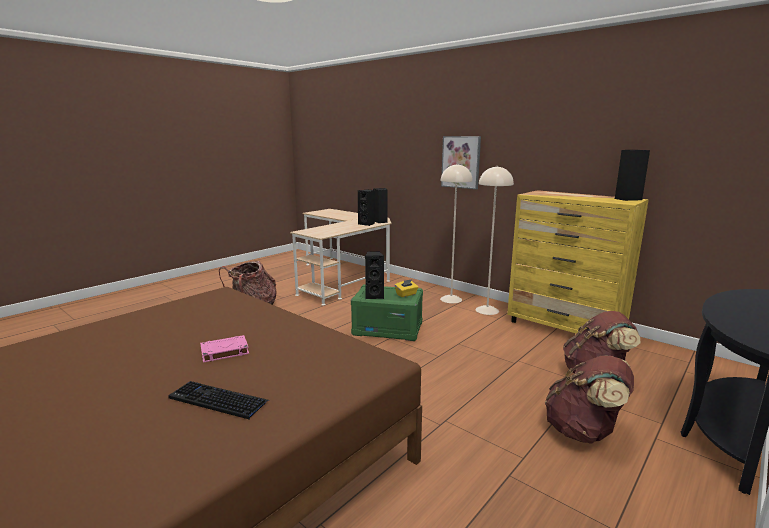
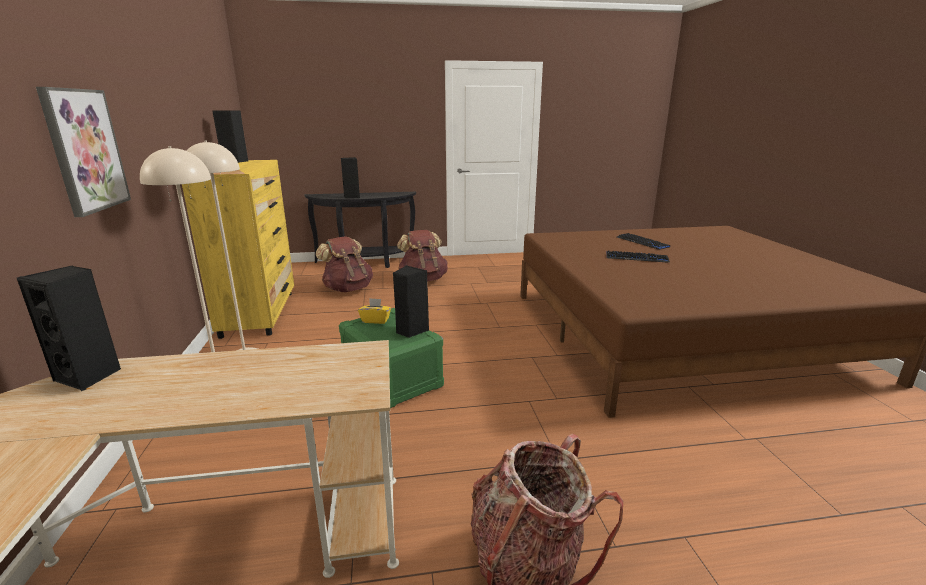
camera: 140 degrees left, 5 degrees up
(224, 352) = (636, 258): pink book -> keyboard
(367, 224) = (151, 374): black speaker -> black speaker (352, 197)

